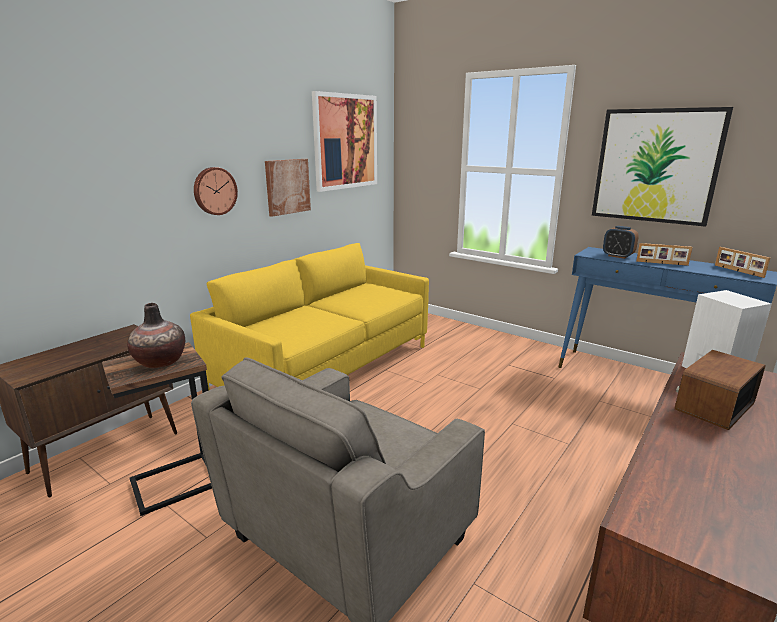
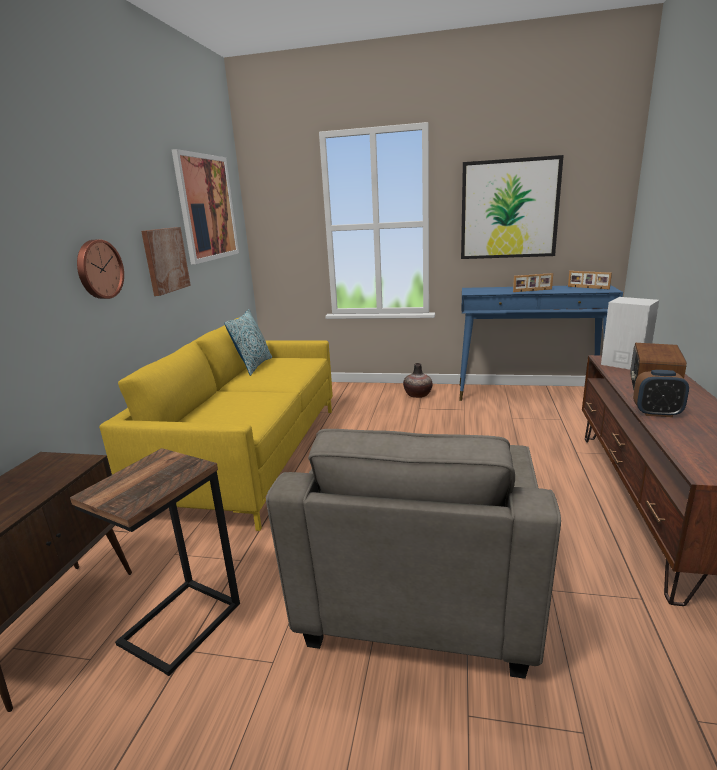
camera: 25 degrees left, 0 degrees up
(160, 361) = (155, 475): vase -> vase (417, 395)
(352, 289) = (253, 366): none -> pillow
(617, 256) = (494, 290): alarm clock -> alarm clock (656, 413)

